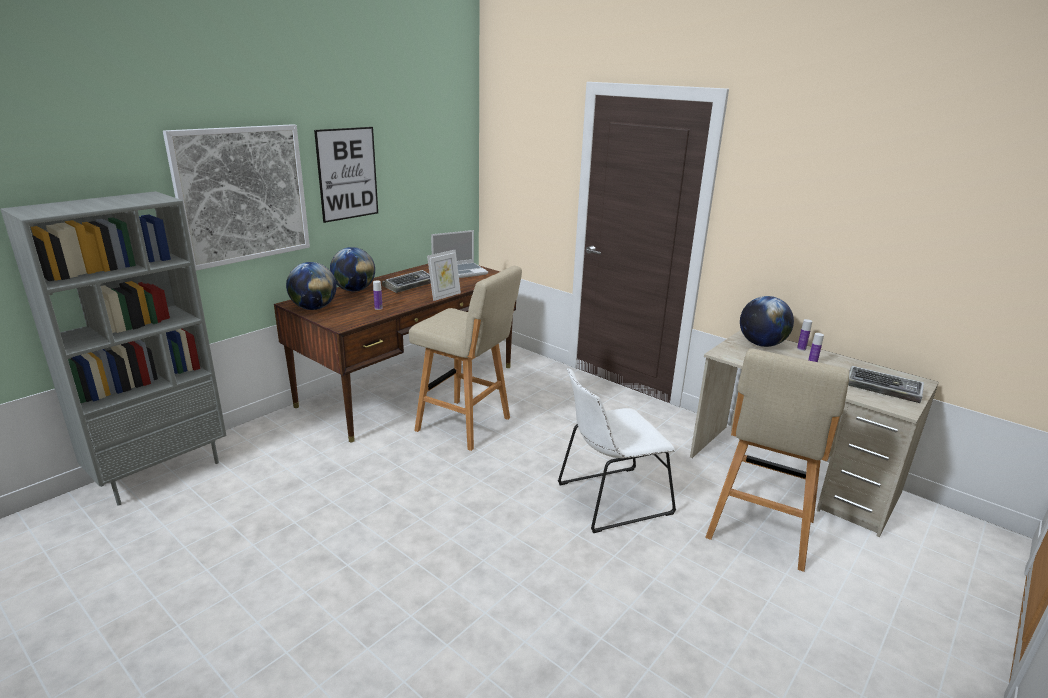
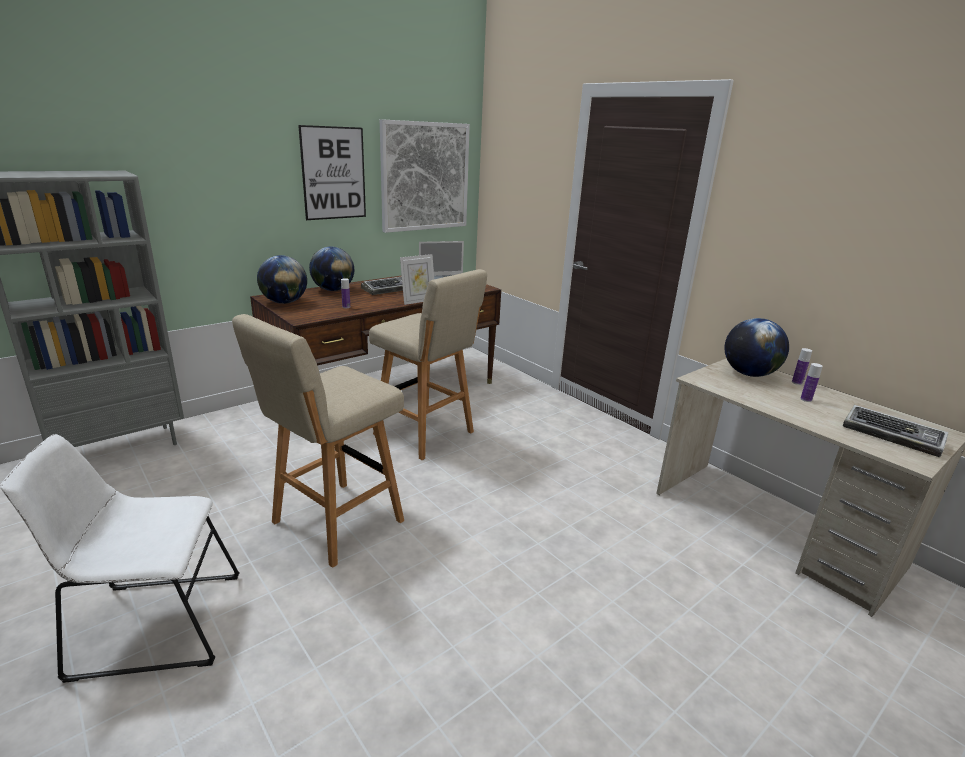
camera: 10 degrees right, 0 degrees up
(242, 195) = (219, 183): picture -> picture (425, 177)
(609, 499) = (551, 529): white chair -> white chair (151, 624)
(759, 531) = (718, 588): beige stool -> beige stool (334, 524)

